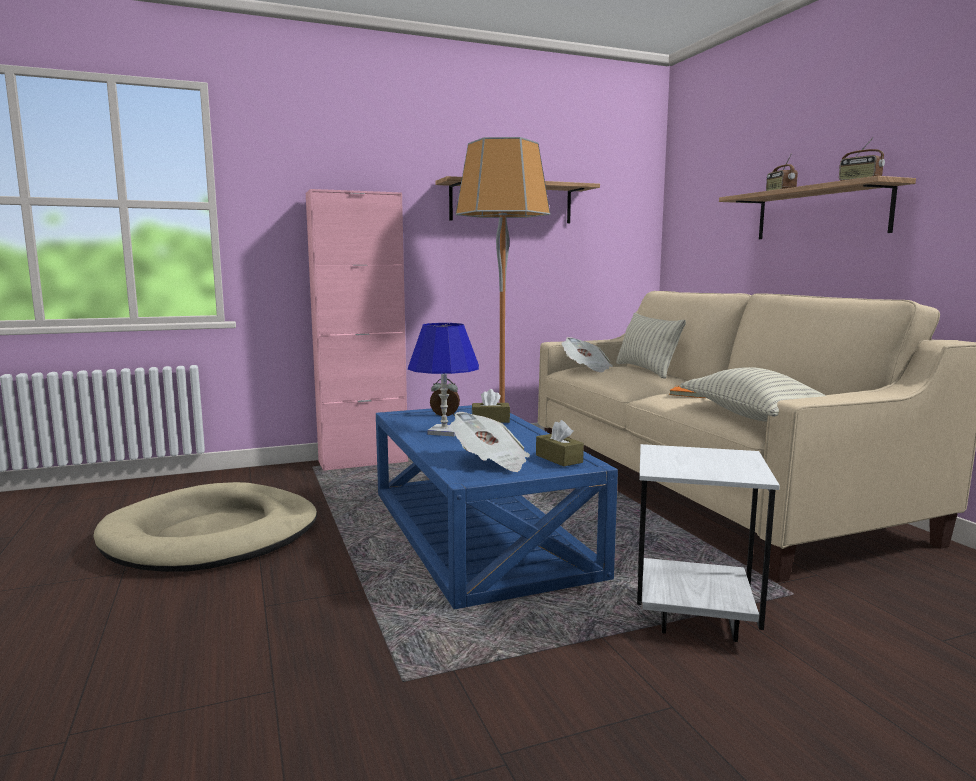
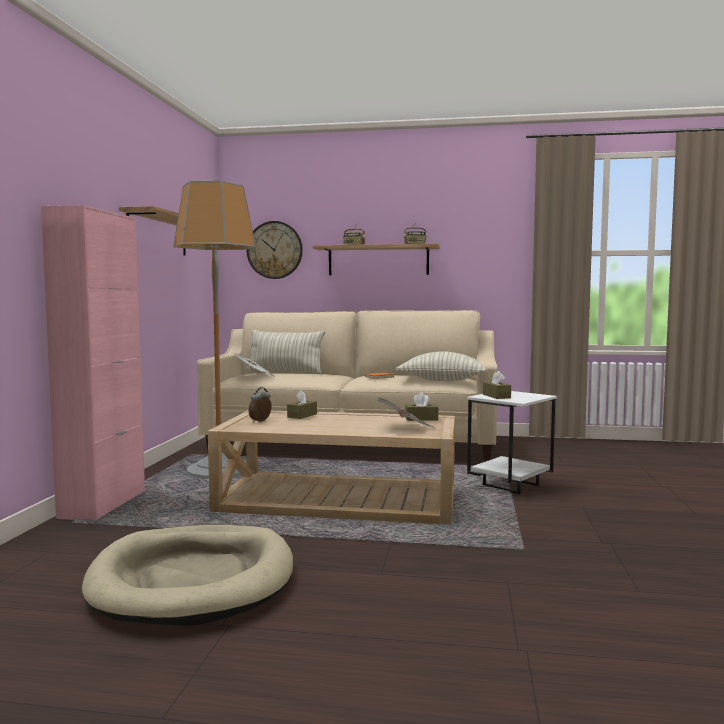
camera: 60 degrees left, 5 degrees down
(444, 432) = (310, 426): blue table lamp -> none
(479, 531) = (339, 499): blue coffee table -> beige coffee table
(676, 455) = (496, 396): none -> brown tissue box
(708, 207) = (274, 250): none -> wall clock

